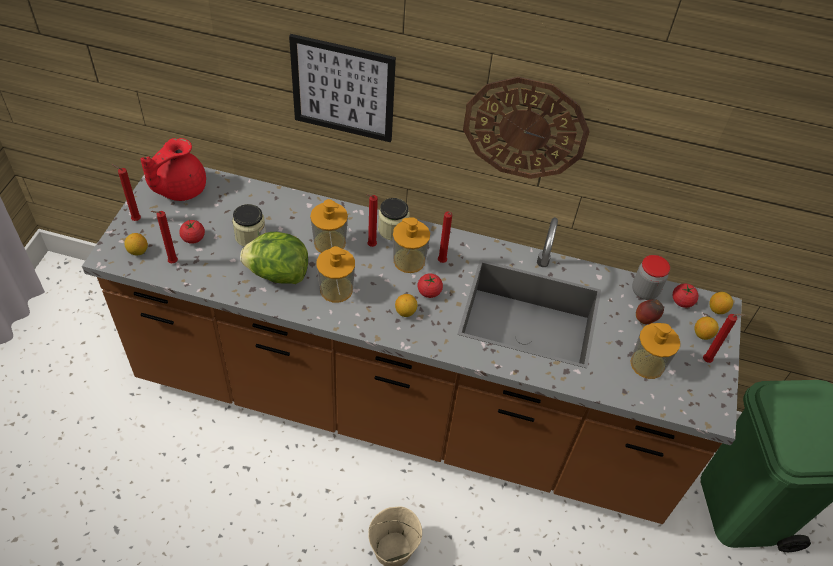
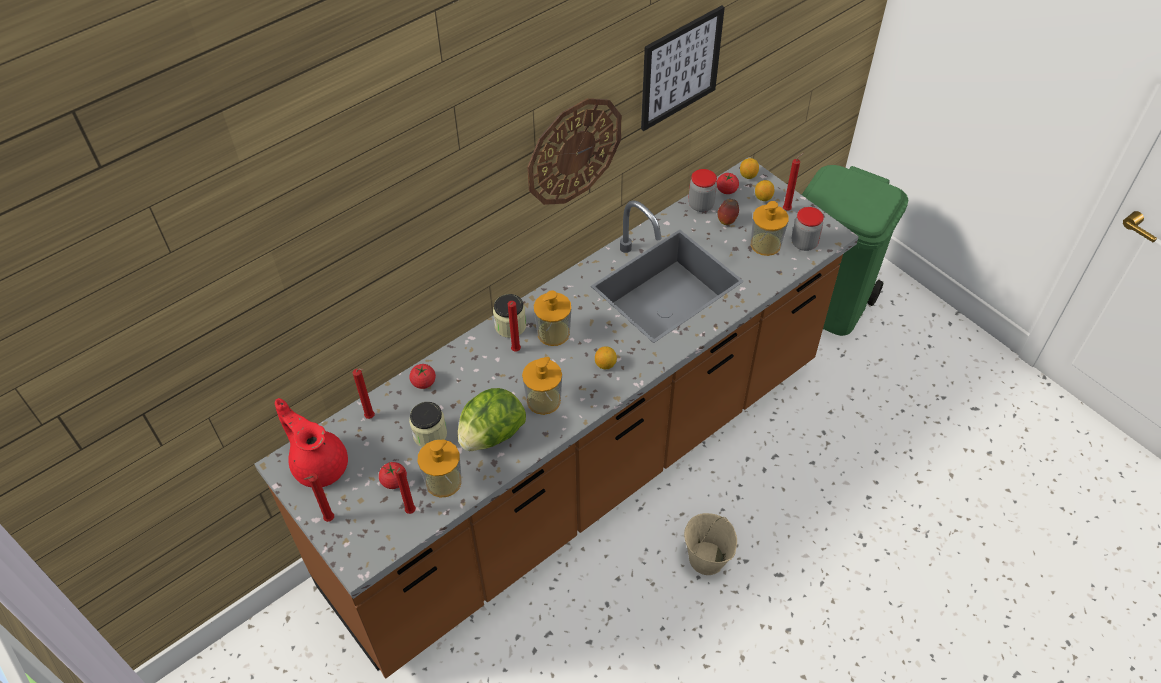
camera: 50 degrees left, 0 degrees up
(138, 251) = (372, 535): lemon -> none
(179, 189) = (319, 464): red teapot -> red teapot turned 150 degrees clockwise
(329, 242) = (487, 378): soap dispenser -> soap dispenser (443, 481)
(343, 88) = (421, 239): picture -> picture (680, 68)
(429, 292) = (597, 337): tomato -> tomato (423, 382)
(442, 263) = (574, 312): red candle -> red candle (371, 417)
(679, 395) = (804, 243): none -> jar

